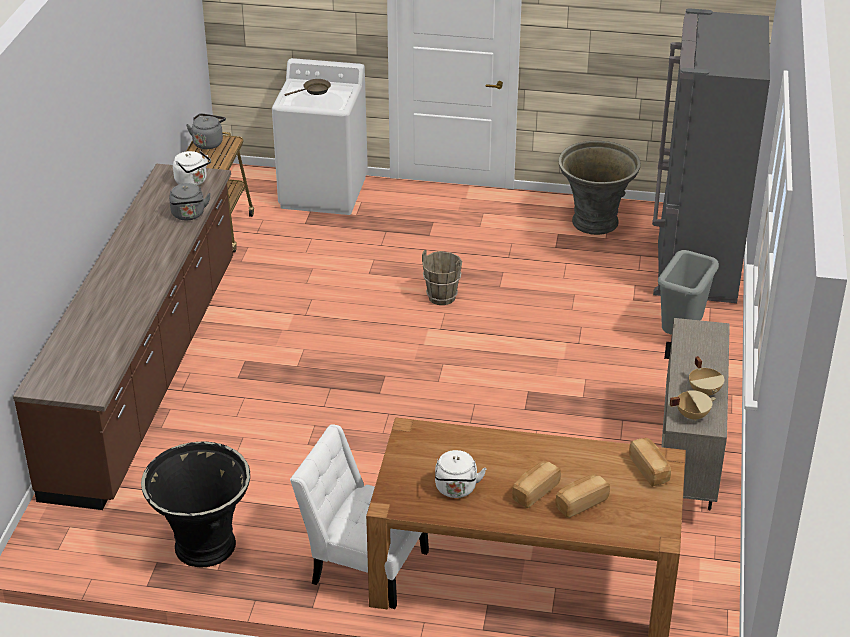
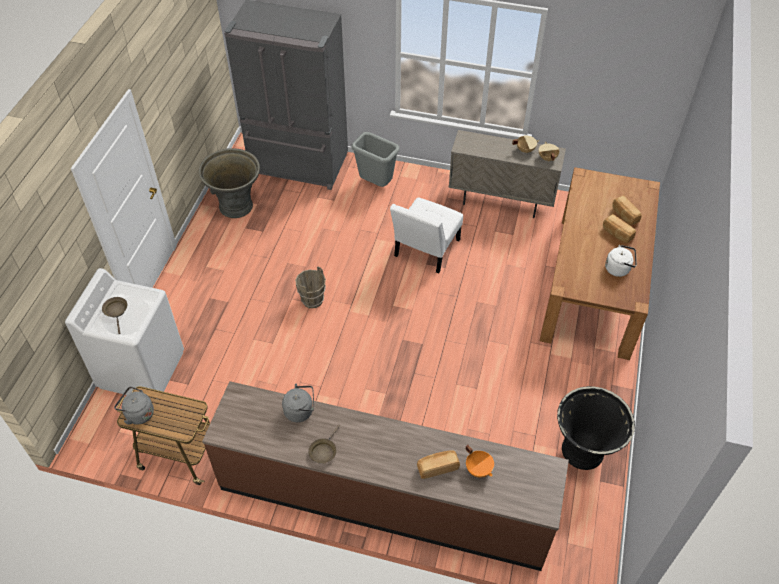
camera: 85 degrees left, 15 degrees up
(99, 337) = (479, 469): none -> orange cooking pot
(136, 233) = (324, 451): none -> brown frying pan
(192, 182) = (244, 409): white kettle -> none
(364, 565) = (593, 361): white chair -> white chair (425, 250)
(649, 470) = (593, 183): bread -> bread (437, 467)

